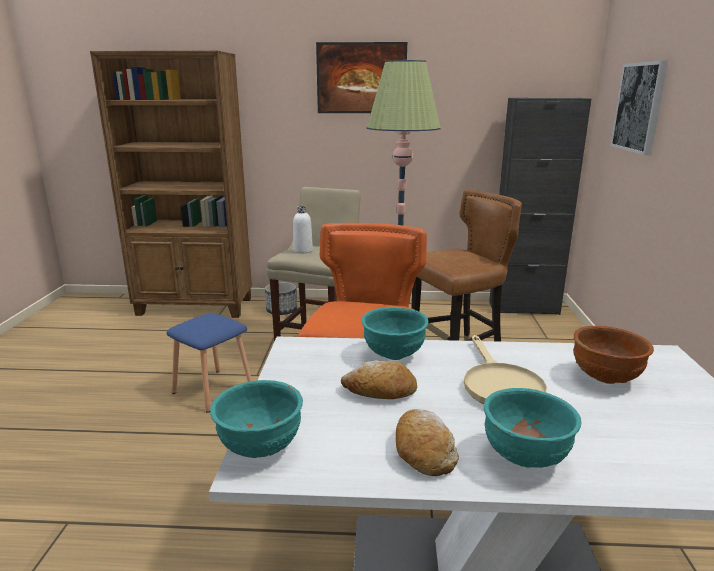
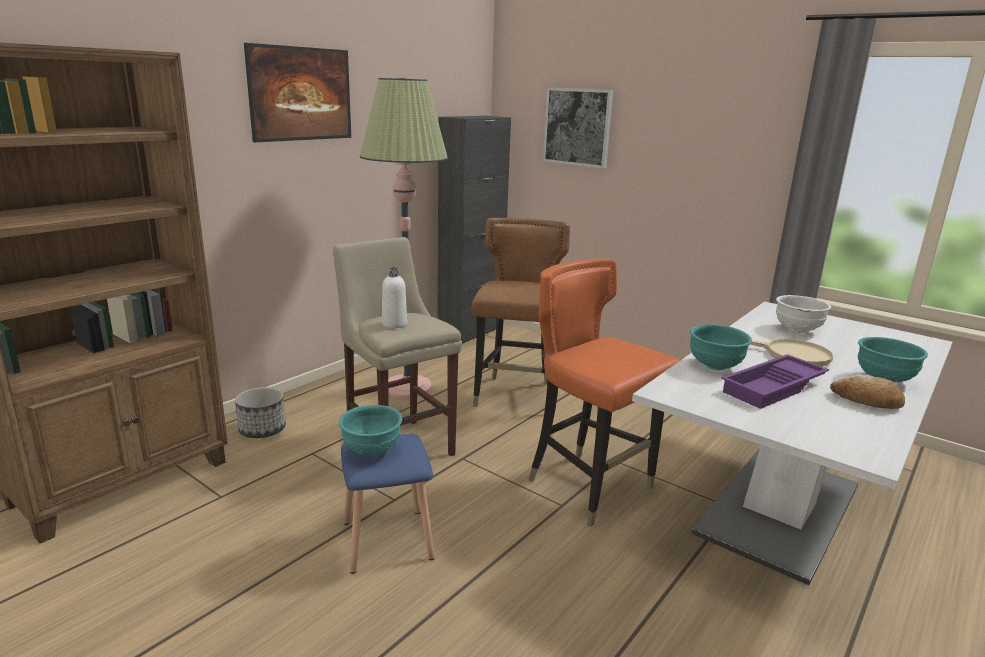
camera: 55 degrees left, 0 degrees up
(259, 448) = (841, 449): turquoise bowl -> turquoise bowl (371, 451)
(380, 391) = (774, 388): bread -> purple tray
(606, 378) = (797, 330): brown bowl -> white bowl

